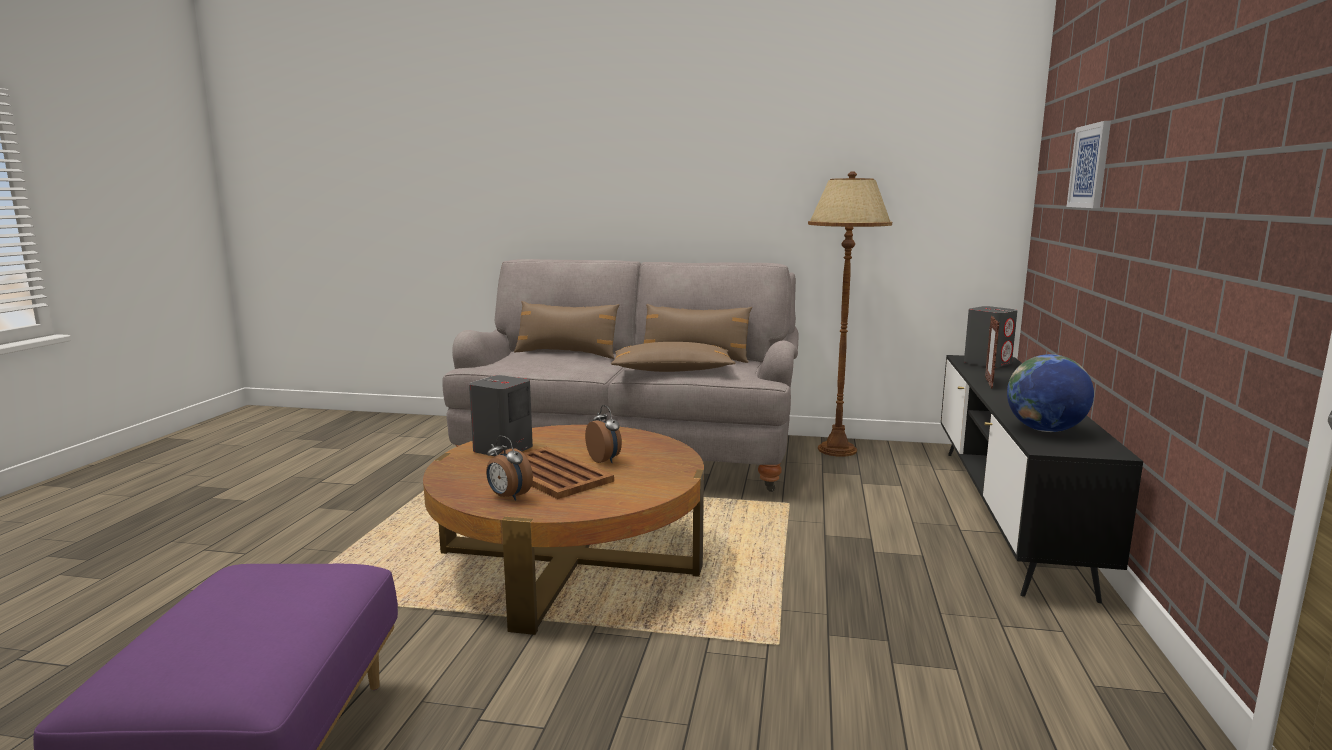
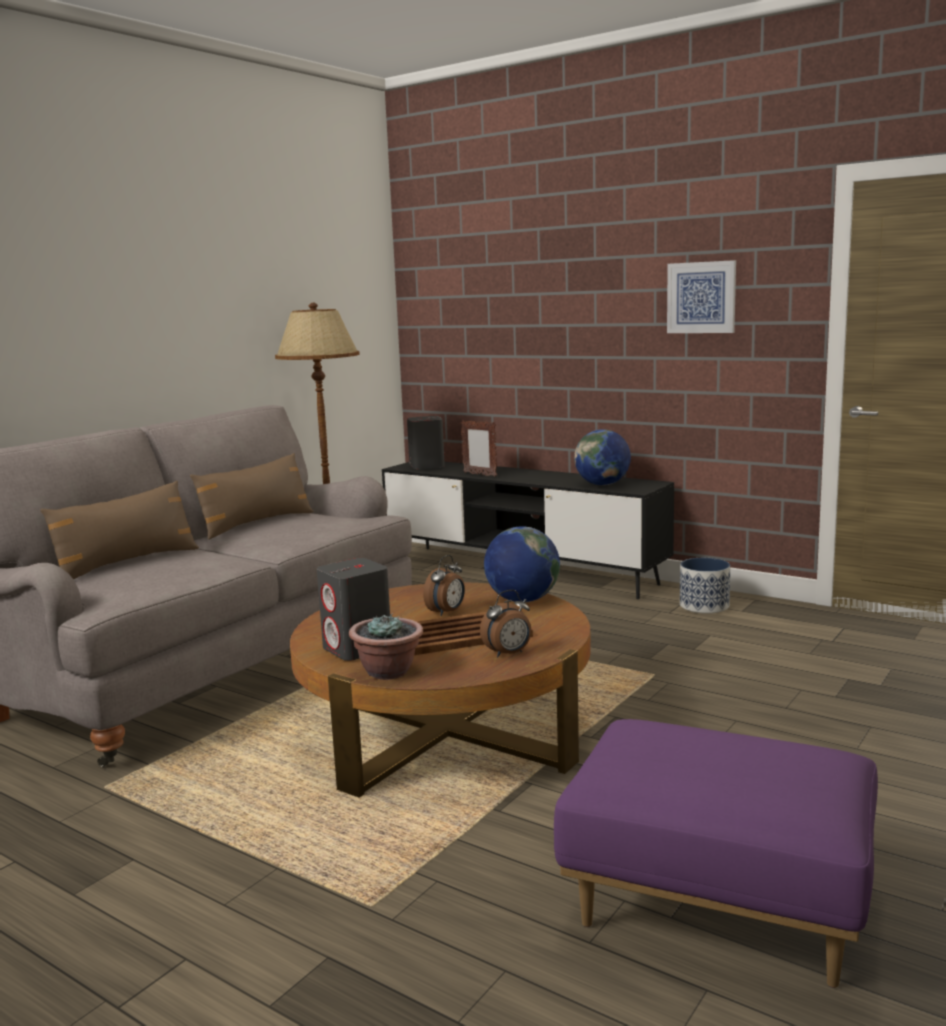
camera: 65 degrees left, 0 degrees up
(455, 466) = (388, 672): none -> potted plant
(605, 460) = (447, 612): alarm clock -> alarm clock turned 135 degrees clockwise
(660, 480) = (522, 600): none -> globe
(672, 371) = (301, 534): brown pillow -> none
(1067, 649) = (704, 606): none -> planter
(1090, 166) = (514, 294): picture -> picture (701, 297)

